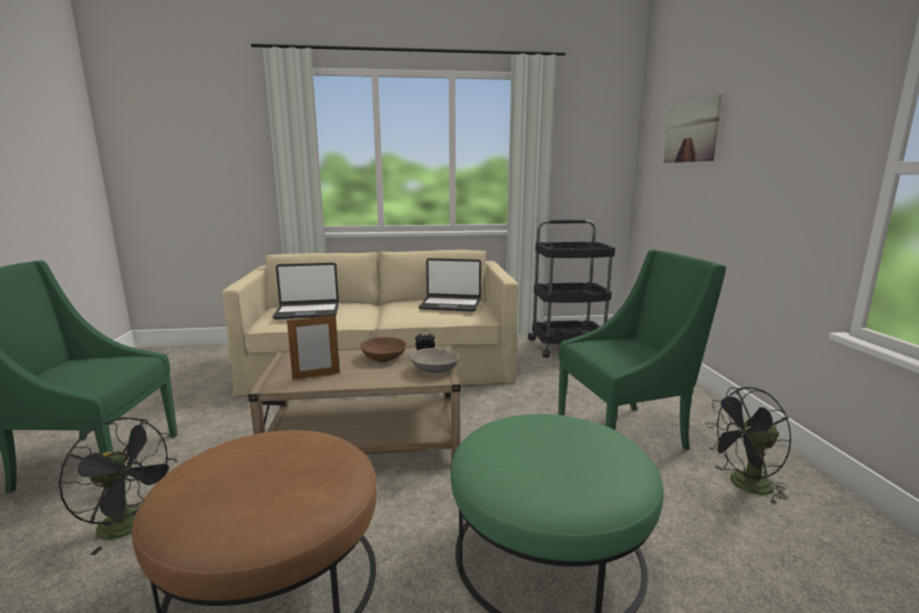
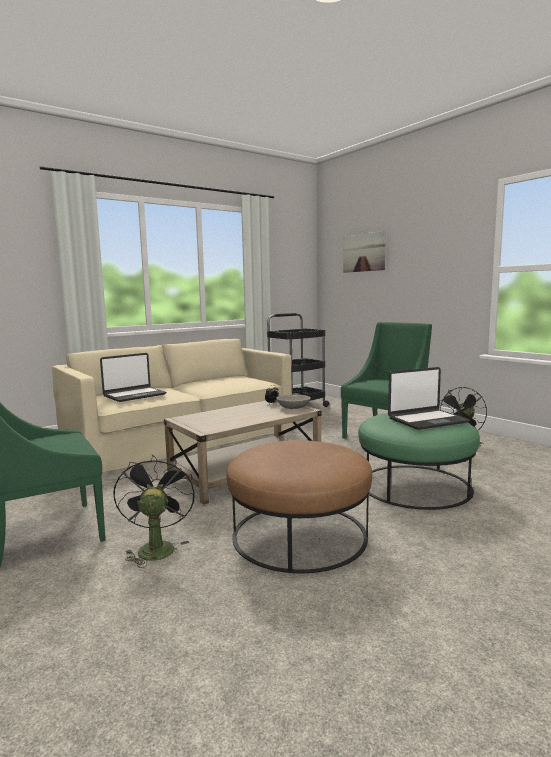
camera: 30 degrees left, 5 degrees down
(131, 527) = (155, 547): black fan -> black fan turned 90 degrees counterclockwise
(316, 376) = (225, 422): picture frame -> none
(383, 357) = (247, 408): brown bowl -> none
(450, 305) = (235, 379): laptop -> laptop (427, 420)

